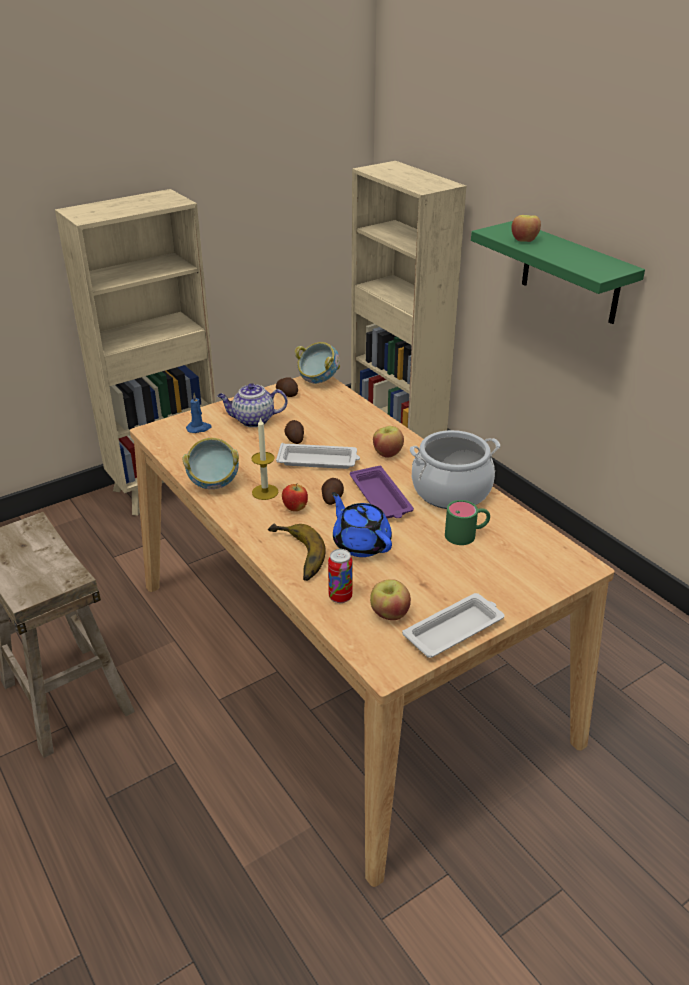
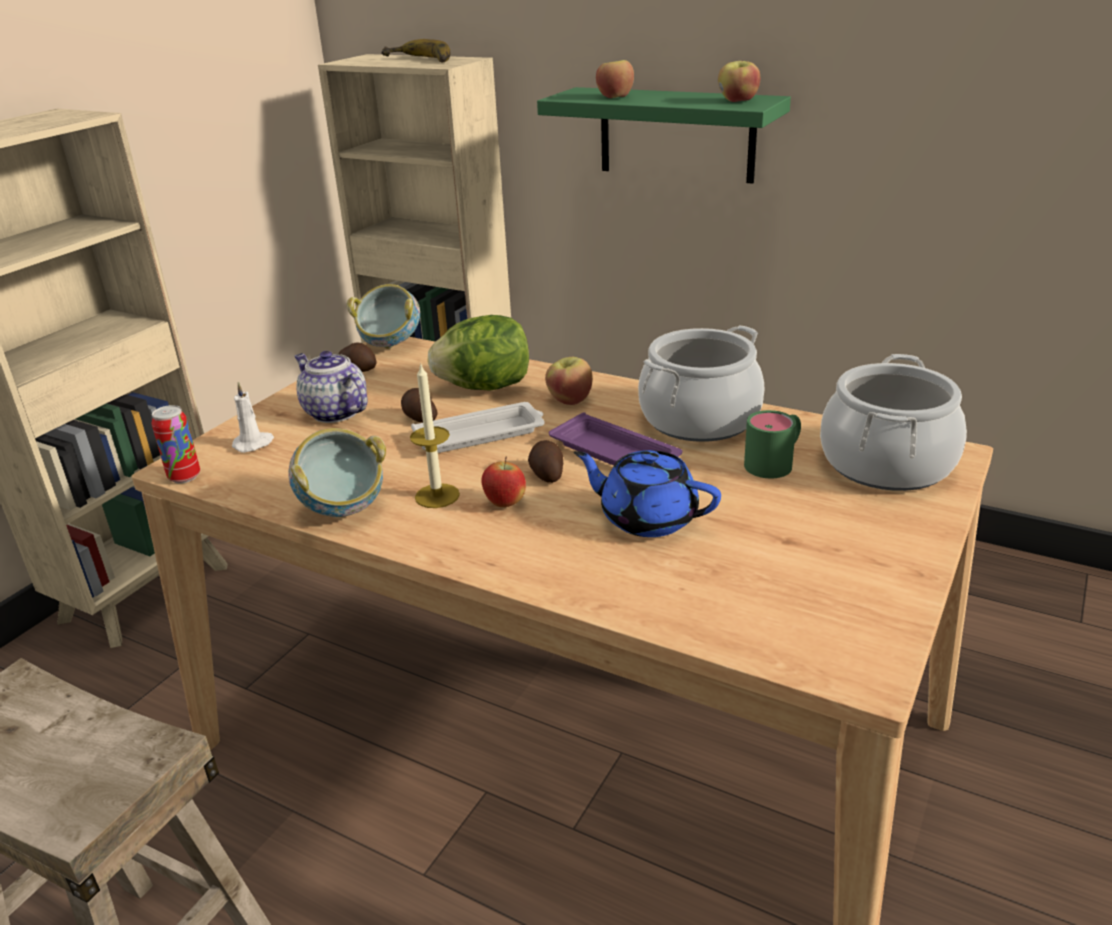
camera: 25 degrees left, 5 degrees down
(199, 428) = (254, 444): blue candle -> white candle
(253, 420) = (334, 412): teapot -> teapot turned 75 degrees clockwise
(293, 556) = (564, 567): banana -> banana (418, 60)
(340, 597) = (692, 599): can -> can (184, 477)
(347, 429) = (485, 387): none -> lettuce
(389, 614) = (786, 597): apple -> apple (737, 101)
(455, 630) = (895, 585): white tray -> none
(533, 558) = (886, 463): none -> cooking pot

